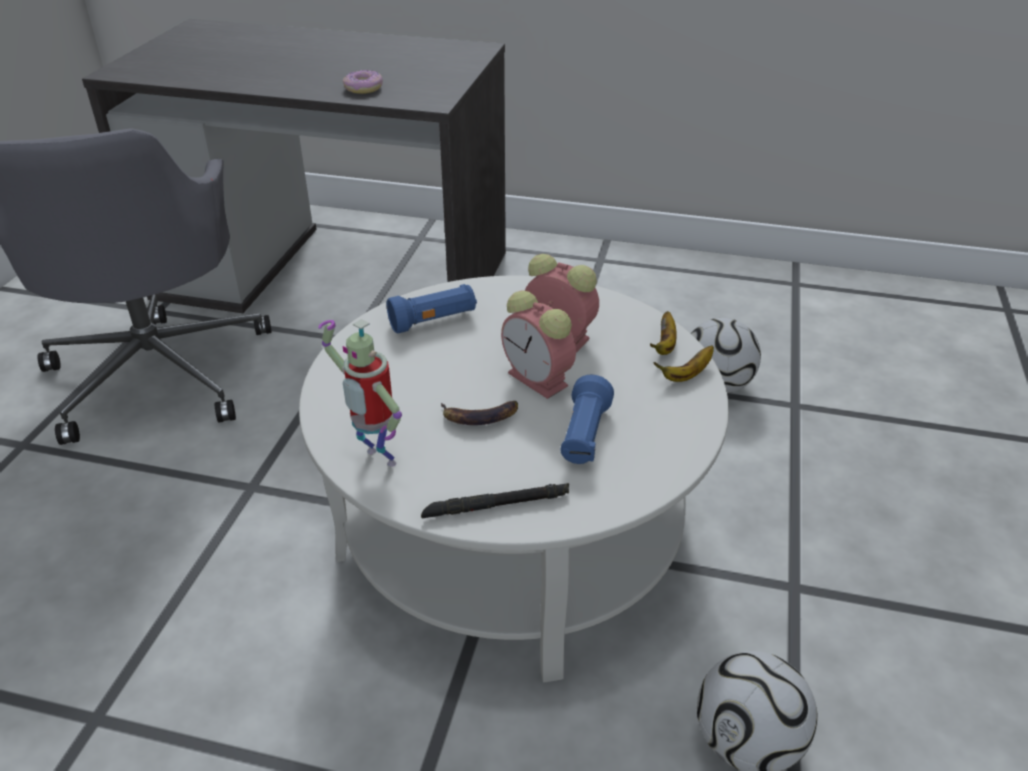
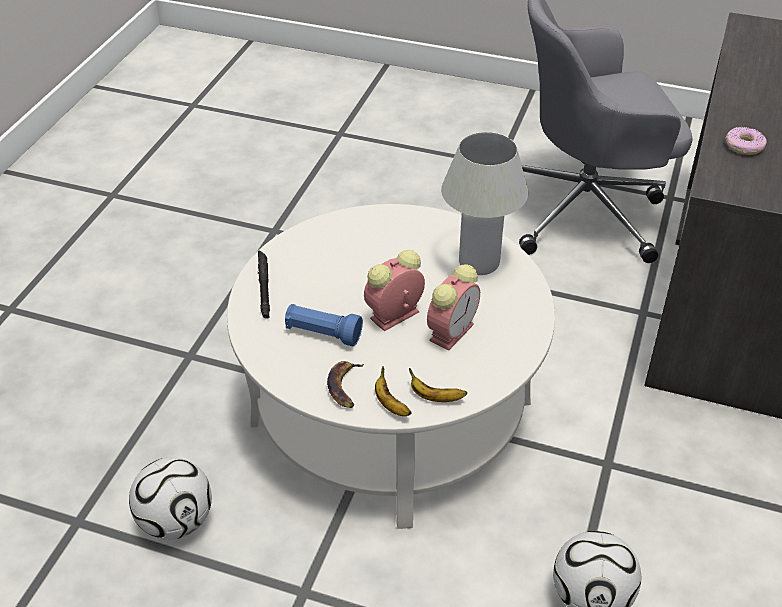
camera: 95 degrees right, 5 degrees up
(376, 460) = (318, 237): toy robot -> none
(433, 321) = (479, 263): blue flashlight -> white table lamp
(480, 416) = (355, 283): banana -> banana (345, 387)

